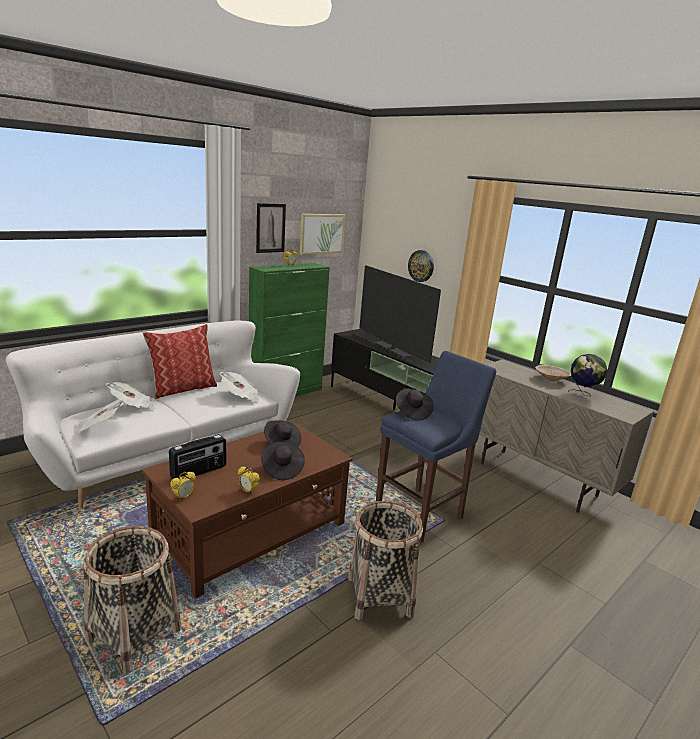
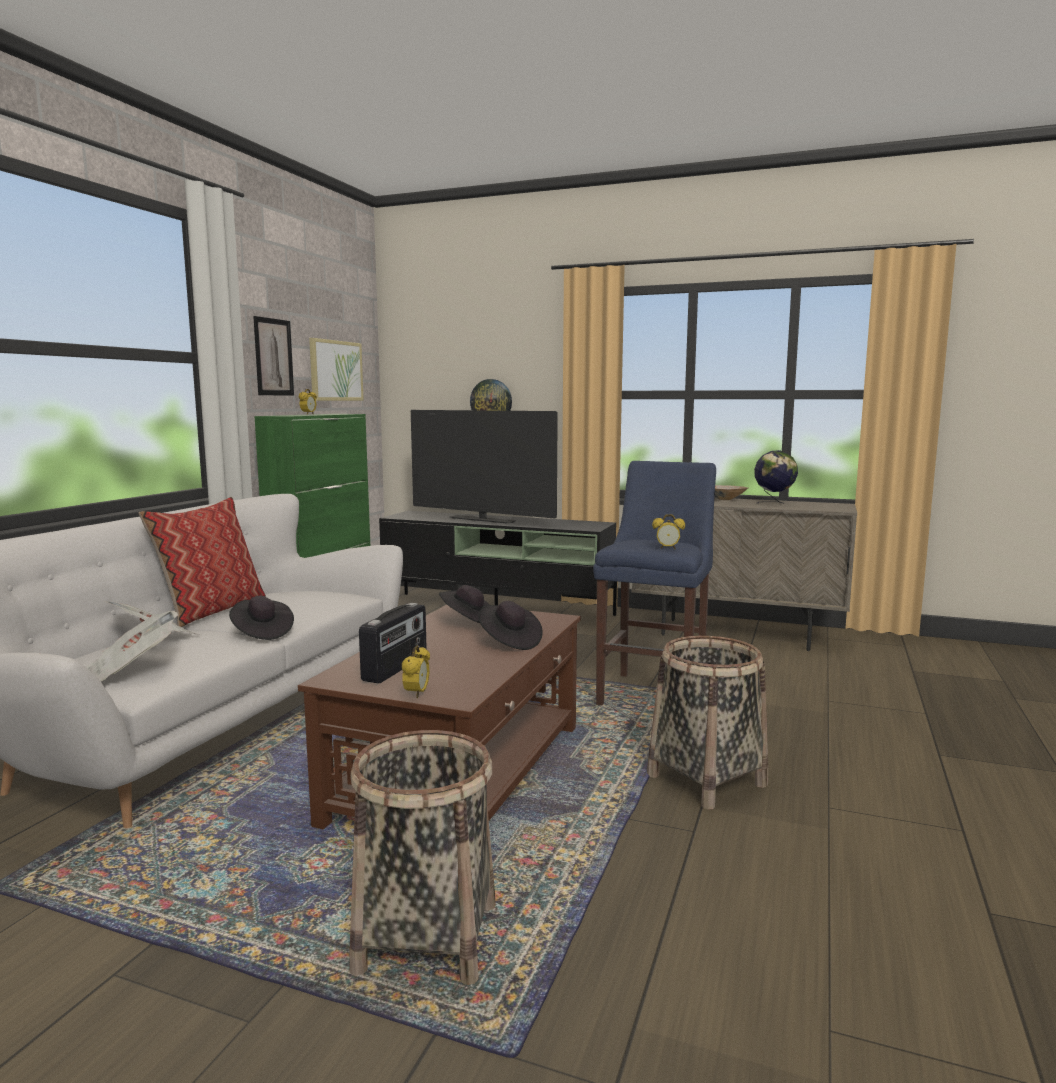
camera: 25 degrees left, 10 degrees down
(240, 396) = (321, 601): newspaper -> none
(248, 491) = (499, 668): alarm clock -> alarm clock (667, 548)
(412, 412) = (628, 542): black hat -> black hat (262, 632)

